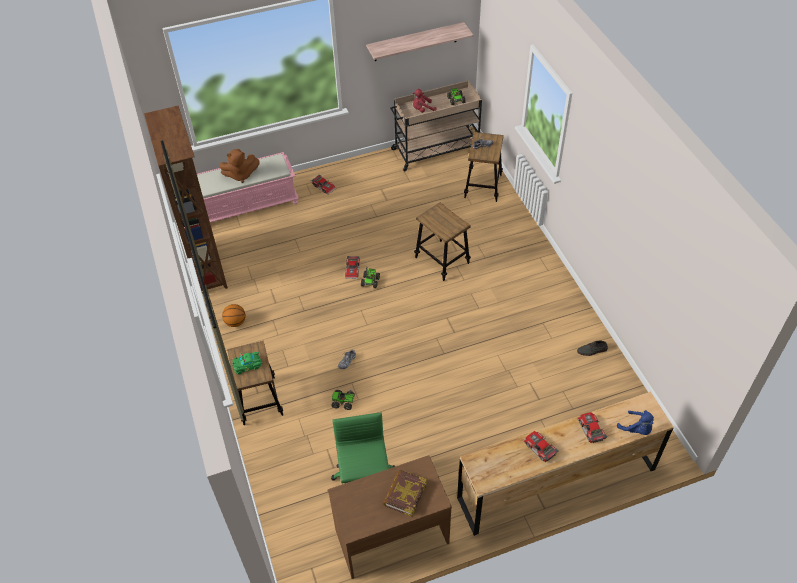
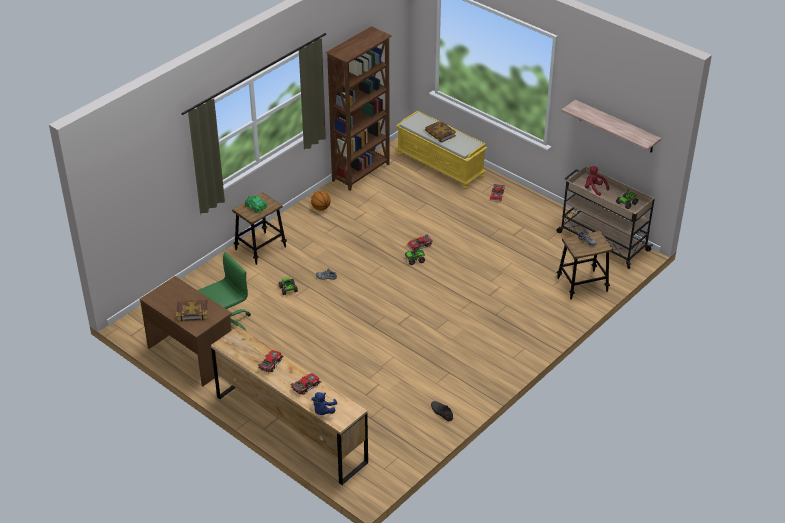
camera: 60 degrees right, 10 degrees down
(241, 175) = (440, 134): brown plush toy -> book
(247, 205) = (441, 165): pink bench -> yellow bench
(442, 260) = (471, 290): stool -> none

